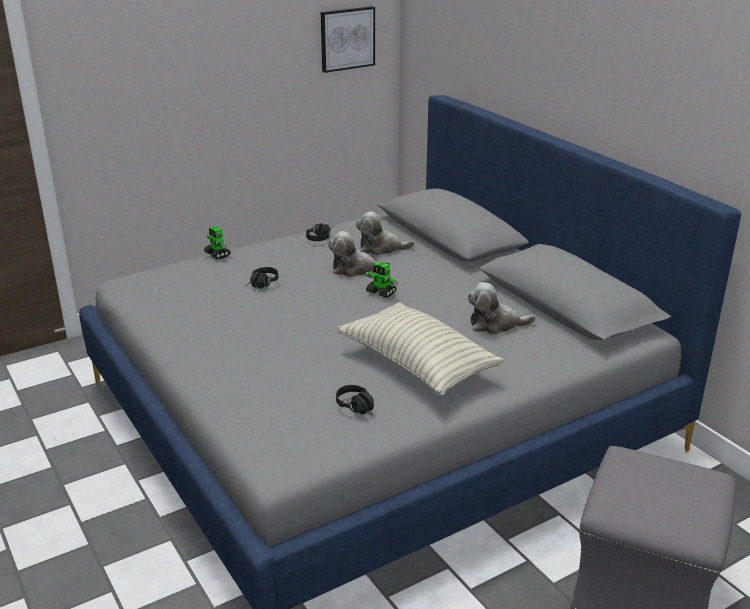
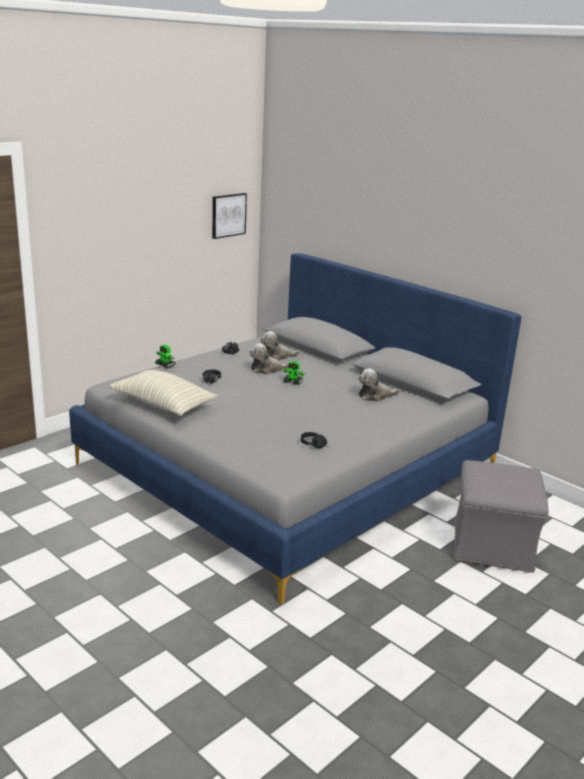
camera: 15 degrees left, 5 degrees down
(417, 365) = (339, 420): pillow -> pillow (163, 405)

